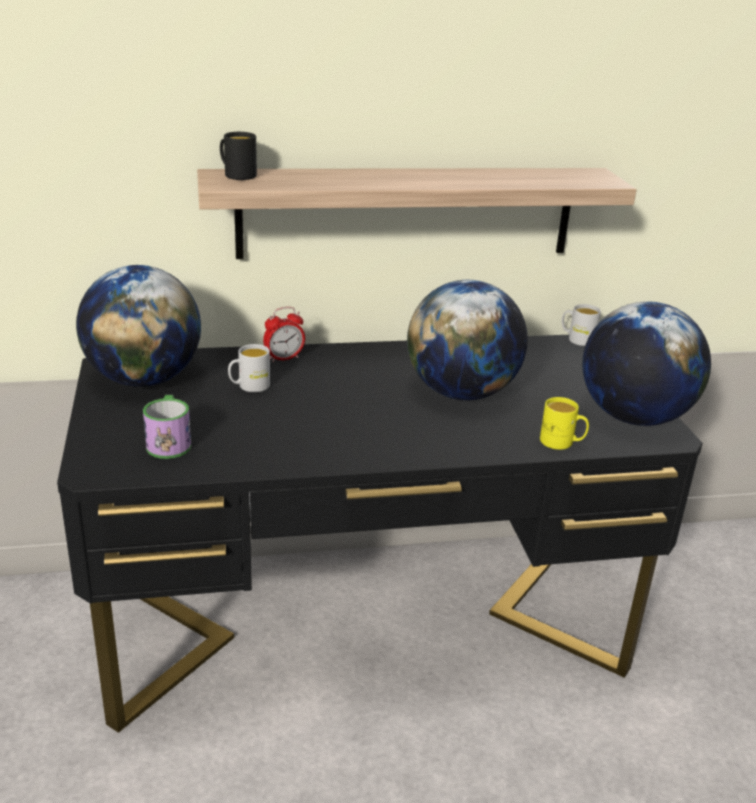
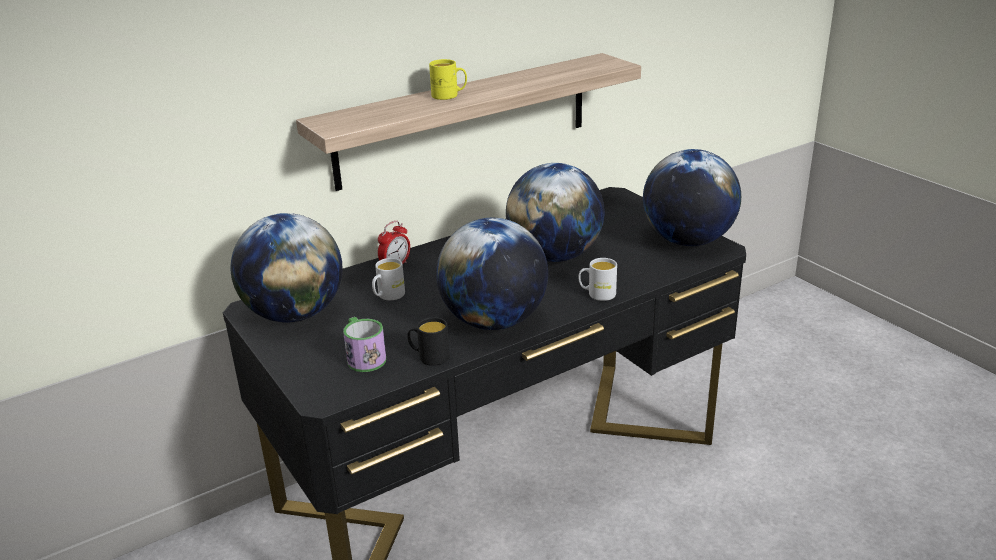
camera: 20 degrees left, 0 degrees up
(236, 174) = (336, 117): black mug -> black mug (429, 357)
(333, 444) = (494, 321): none -> globe
(562, 443) = (655, 273): yellow mug -> yellow mug (449, 96)
(577, 339) = (604, 193): white mug -> white mug (597, 294)

